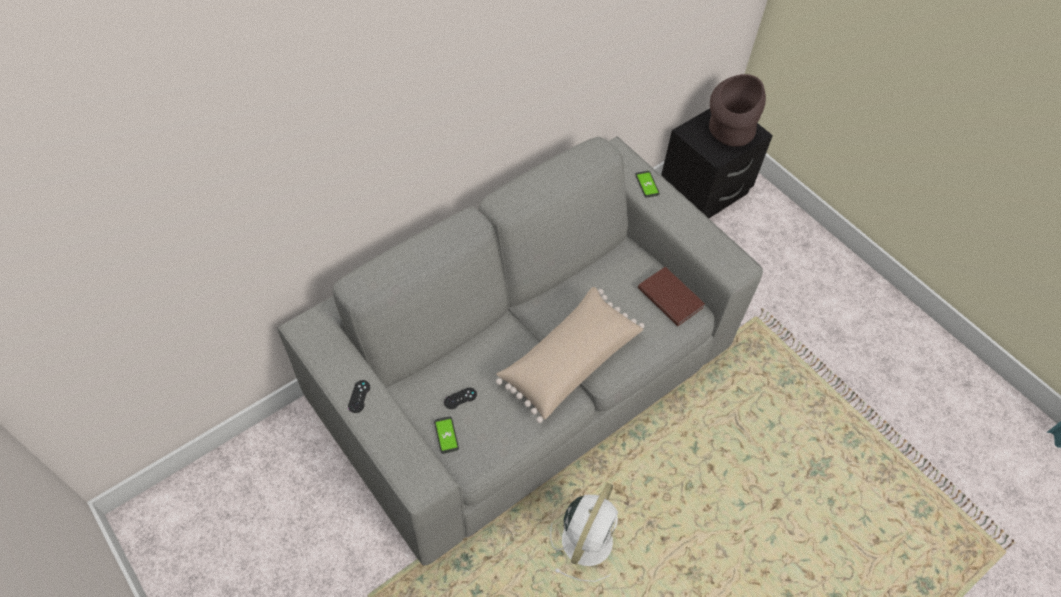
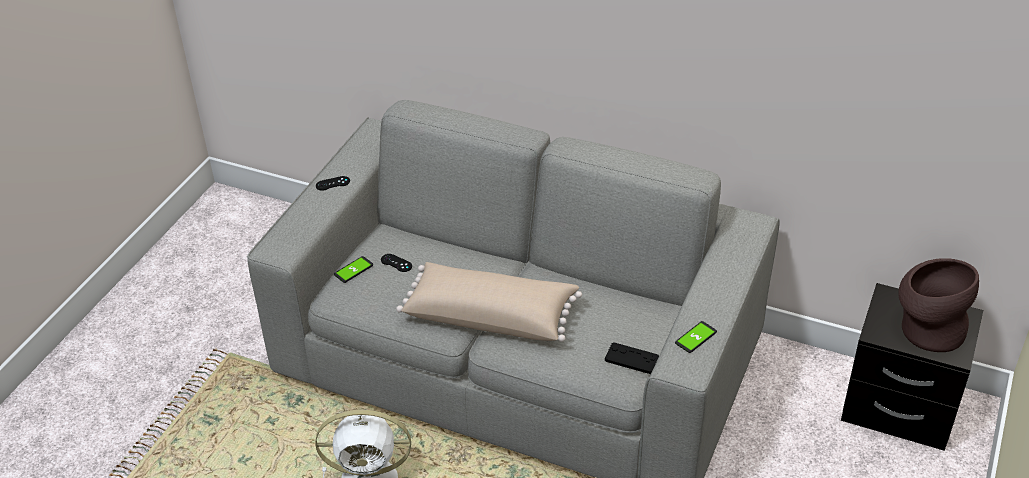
camera: 65 degrees right, 15 degrees down
(647, 184) = (731, 261): phone -> phone (695, 337)
(671, 296) = (631, 359): brown book -> black game controller

